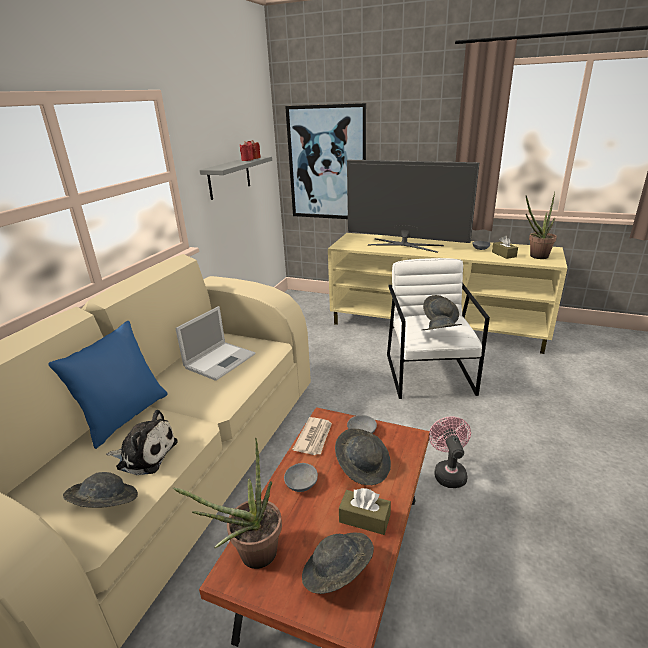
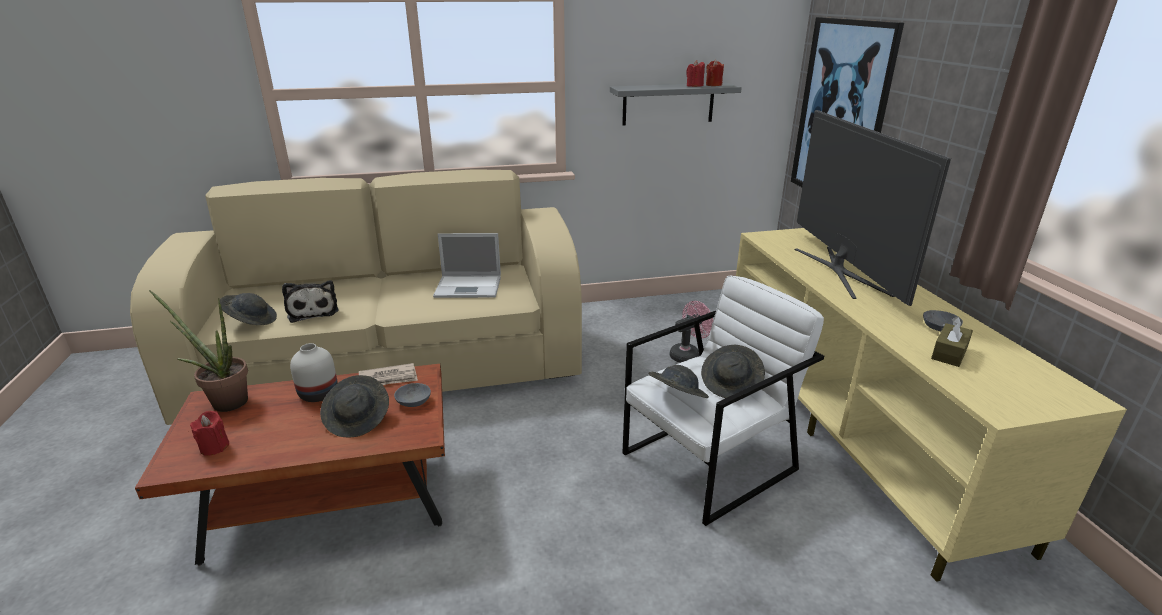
camera: 55 degrees right, 0 degrees up
(124, 417) = (356, 285): blue pillow -> none
(300, 483) = (319, 393): grey bowl -> white vase
(337, 574) = (214, 447): grey hat -> red candle
(364, 518) = (284, 441): brown tissue box -> none
(448, 472) = (511, 540): pink fan -> pink fan (688, 354)
(535, 257) = (997, 386): potted plant -> none

